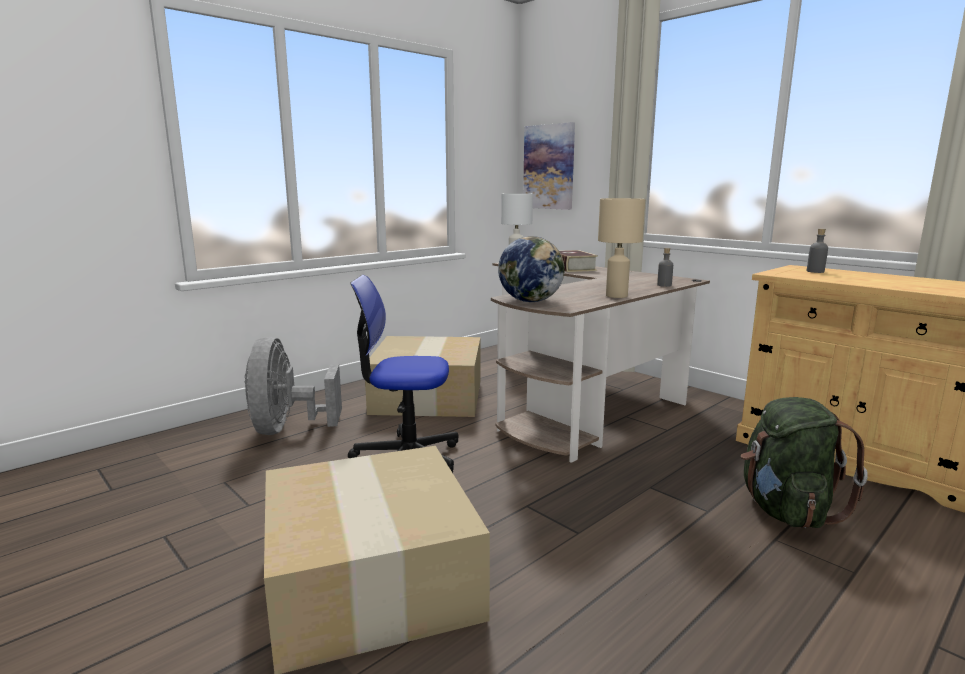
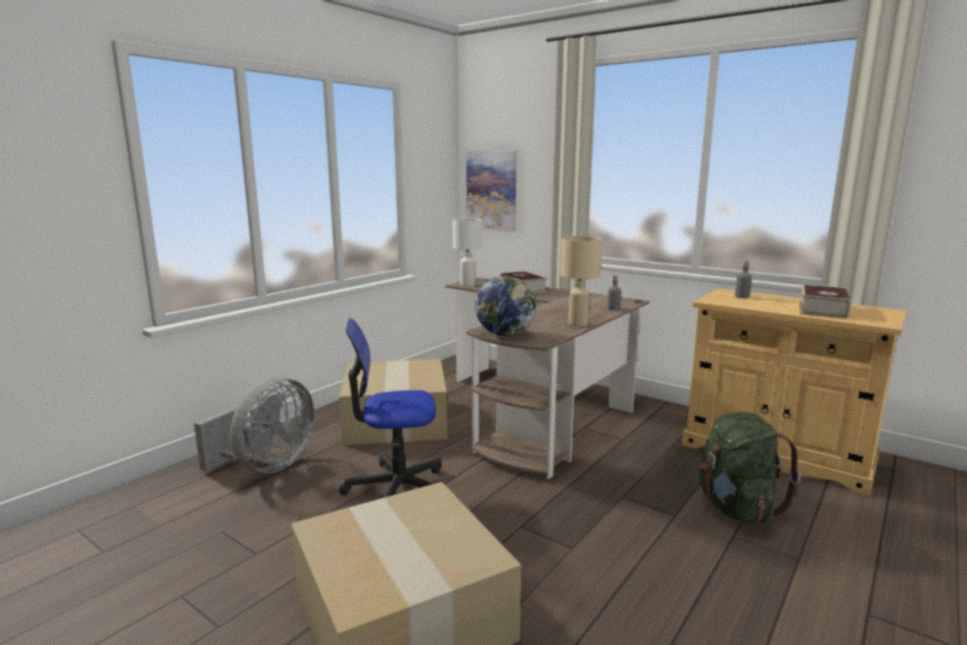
camera: 10 degrees left, 0 degrees up
(287, 428) = (267, 467): grey fan -> grey fan turned 135 degrees counterclockwise
(914, 284) = (822, 310): none -> book

